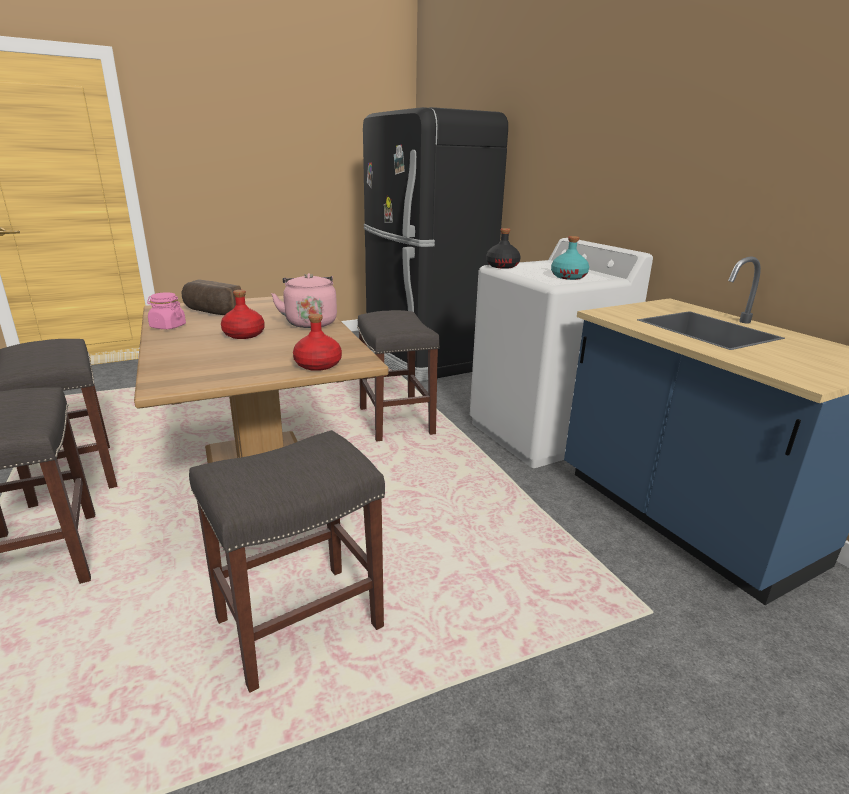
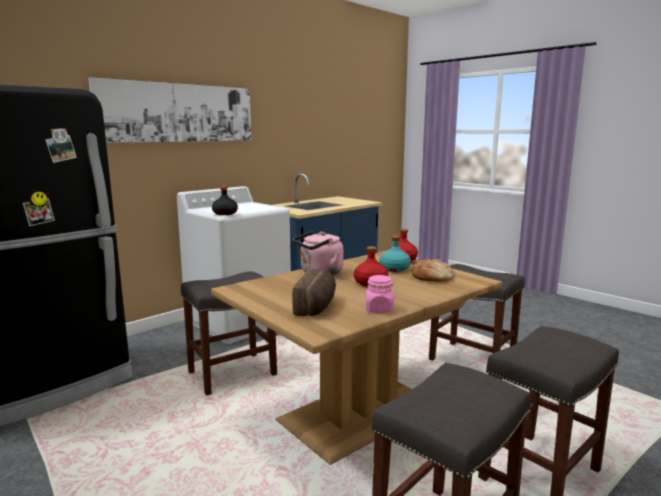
camera: 105 degrees left, 10 degrees down
(219, 363) = (432, 276): none -> bread
(568, 277) = (254, 206): turquoise bottle -> turquoise bottle (394, 268)
(602, 124) = (179, 113): none -> picture

